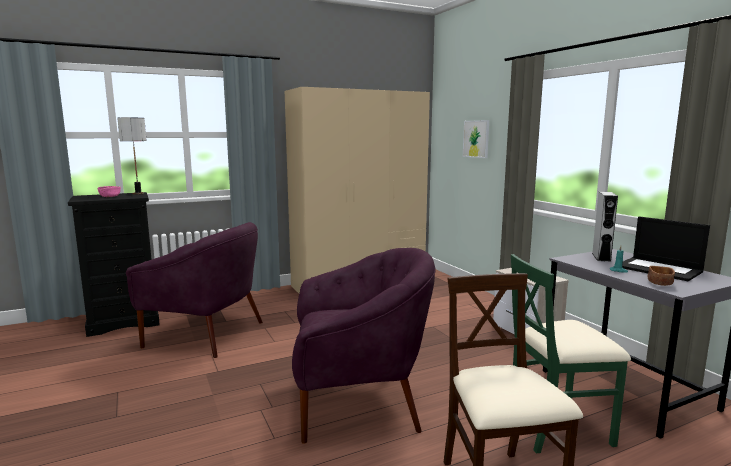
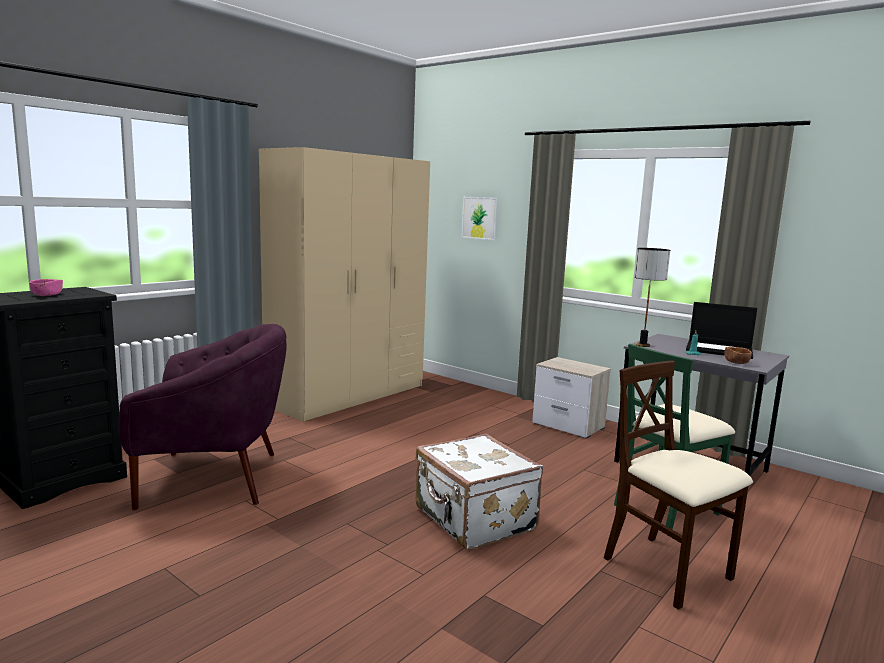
camera: 25 degrees left, 0 degrees up
(138, 194) = (82, 289): table lamp -> table lamp (643, 345)
(358, 401) = (473, 520): purple armchair -> white suitcase
(601, 257) = (662, 342): grey speaker -> none

